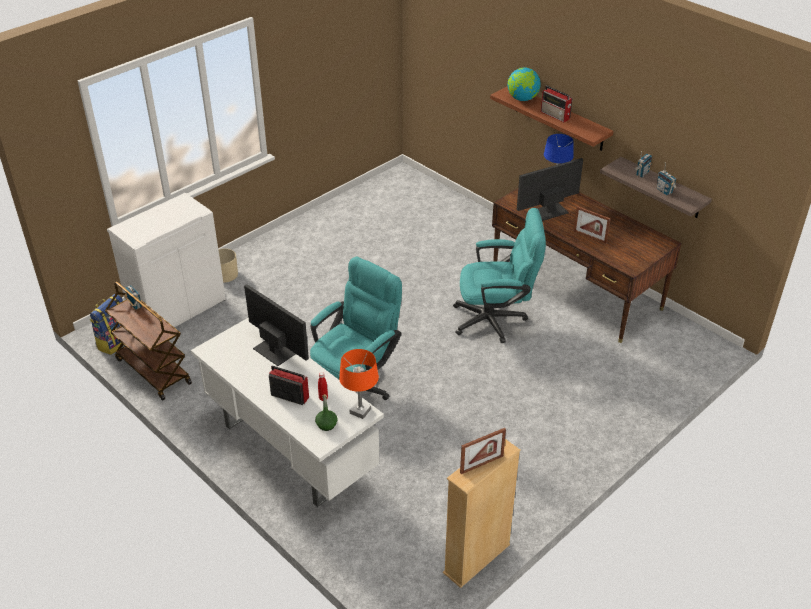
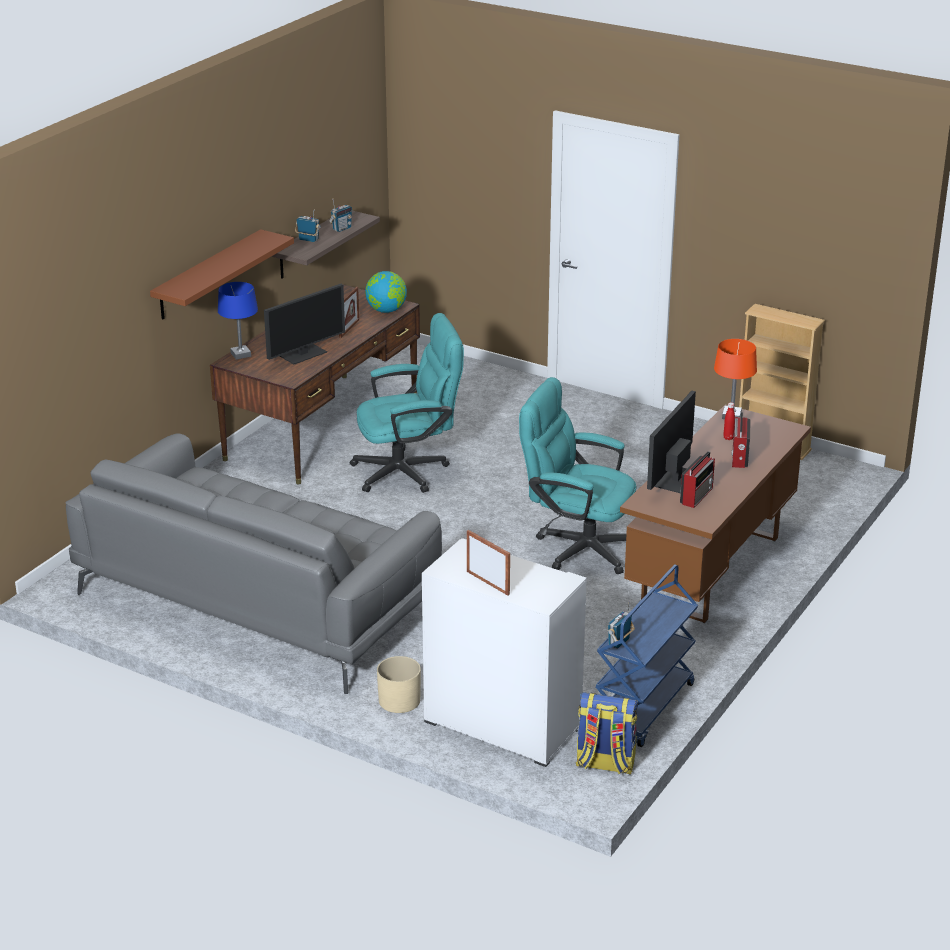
camera: 105 degrees left, 10 degrees down
(152, 371) = (644, 708): brown cart -> blue cart
(290, 450) = (712, 570): white desk -> brown desk
(326, 425) = (764, 430): green bottle -> none
(358, 237) = (257, 598): none -> grey sofa
(481, 464) = (787, 316): picture frame -> picture frame (488, 583)
(496, 320) = (409, 471): turquoise office chair -> turquoise office chair turned 90 degrees clockwise
(522, 99) = (192, 280): globe -> globe (386, 310)
(549, 211) = (303, 354): monitor -> monitor turned 90 degrees counterclockwise
(555, 115) = (233, 259): radio -> radio (697, 495)

